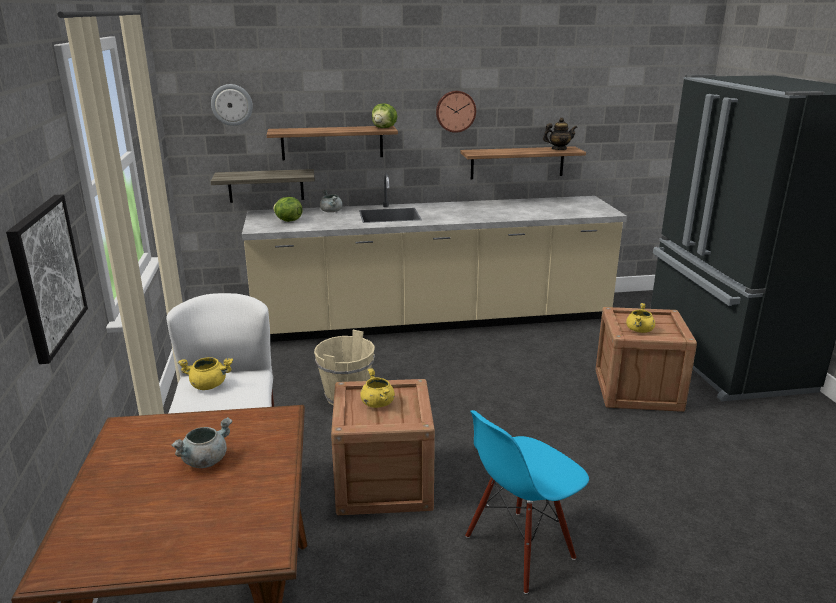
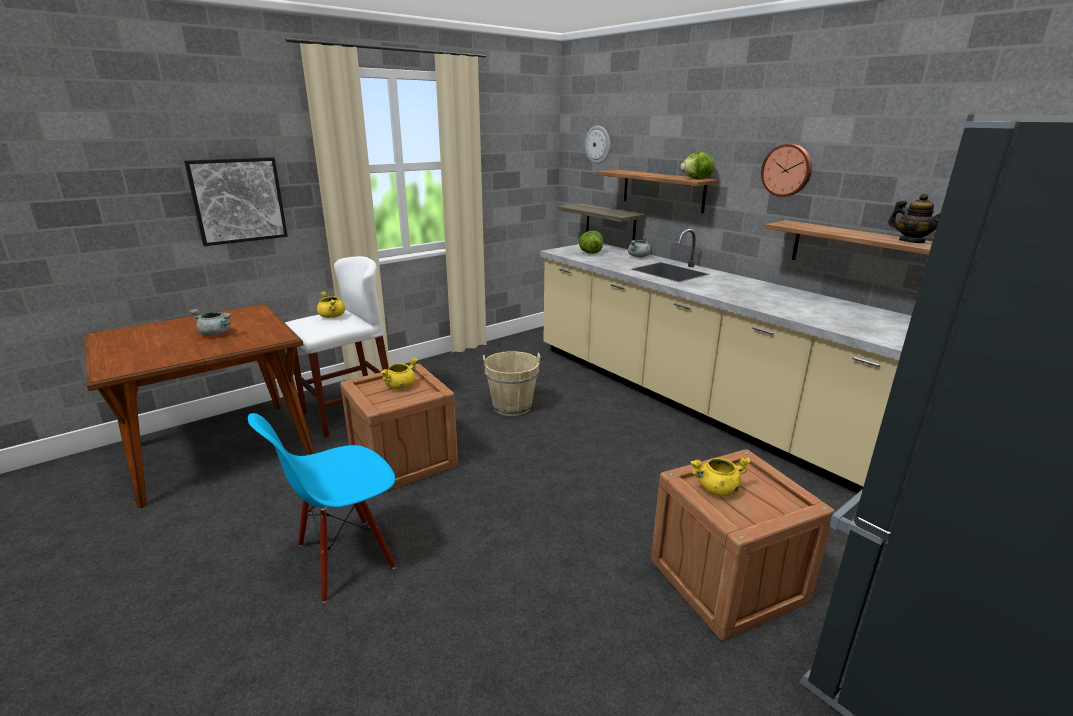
camera: 60 degrees right, 0 degrees up
(519, 549) = (345, 558): blue chair -> blue chair turned 60 degrees counterclockwise

